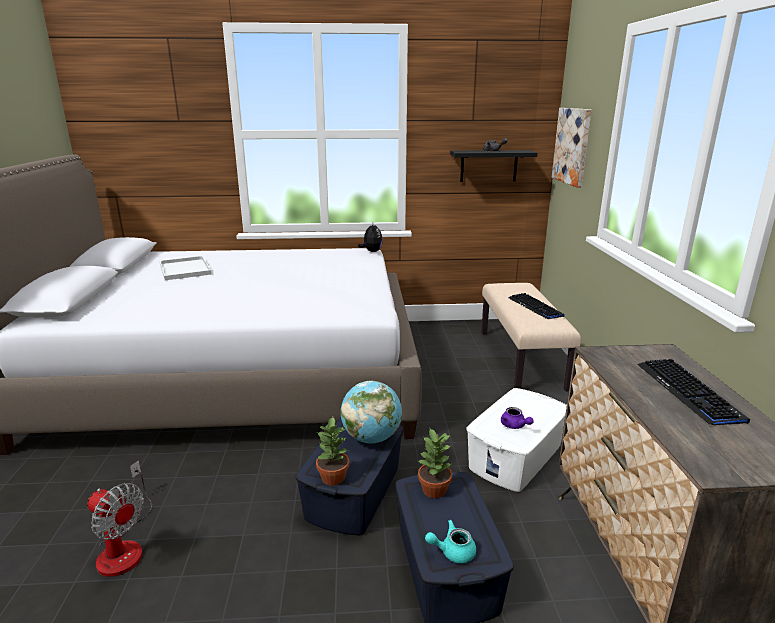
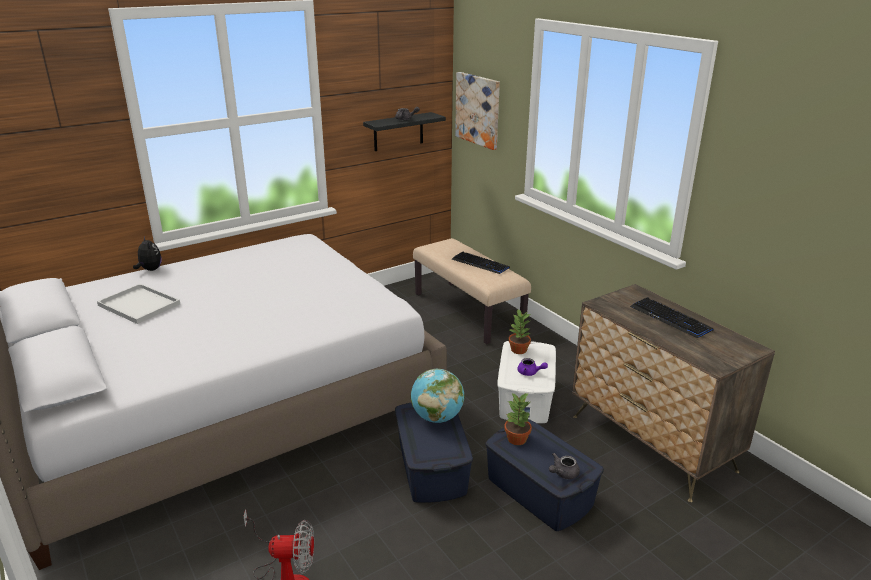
camera: 30 degrees left, 5 degrees up
(332, 478) = (439, 457): potted plant -> potted plant (519, 350)
(371, 251) = (311, 239): plush toy -> plush toy (150, 270)
(452, 551) = (563, 473): turquoise teapot -> grey teapot

